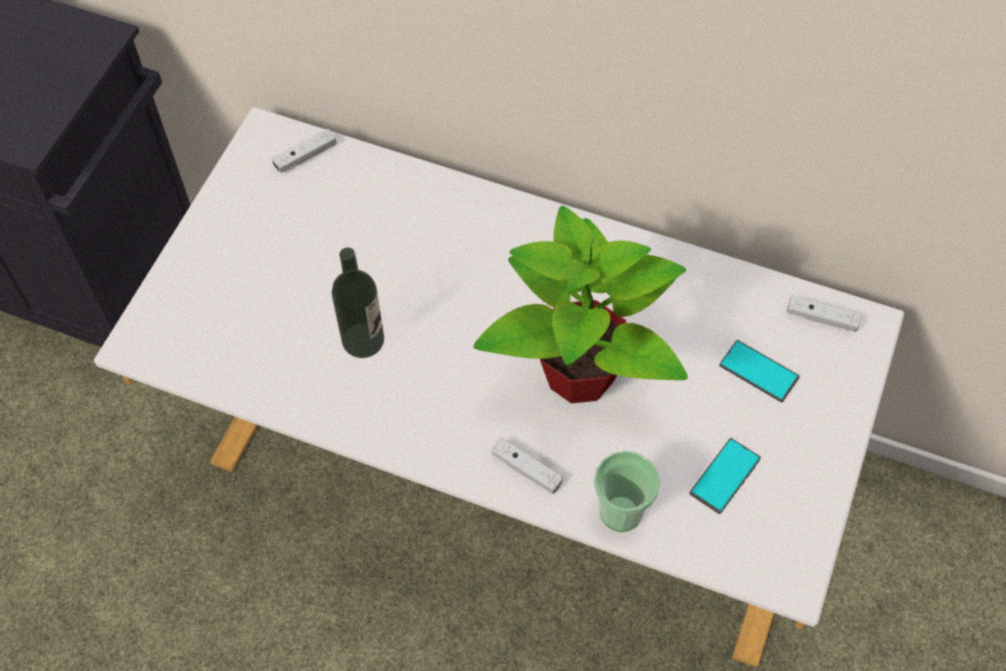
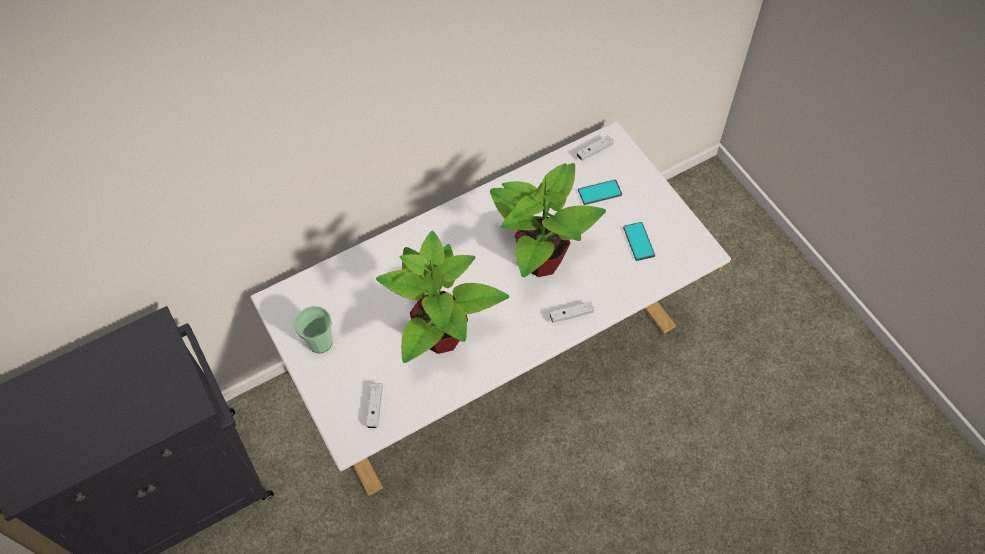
camera: 50 degrees left, 0 degrees up
(305, 156) = (308, 292): white game controller -> white game controller (375, 408)
(363, 340) = (442, 336): bottle -> potted plant
(621, 512) = (623, 292): cup -> cup (320, 342)

